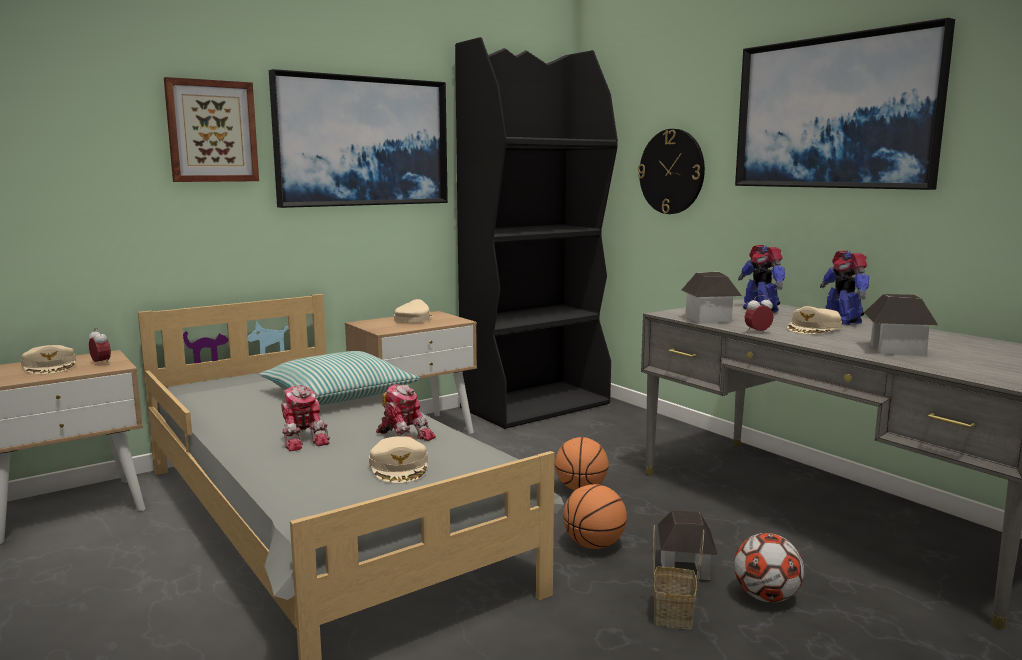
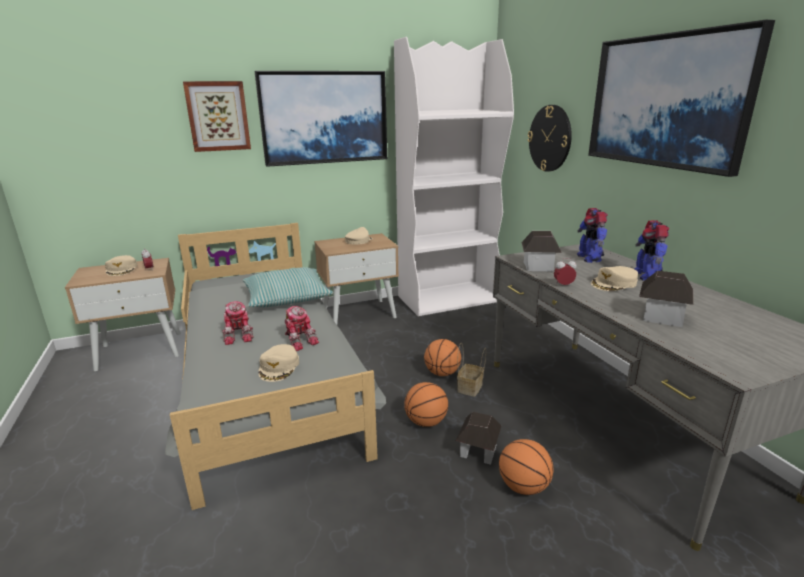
camera: 15 degrees right, 10 degrees up
(536, 405) = (449, 299): black bookcase -> white bookcase
(674, 615) = (449, 490): basket -> basket (470, 388)
(766, 597) = (523, 487): football -> basketball

